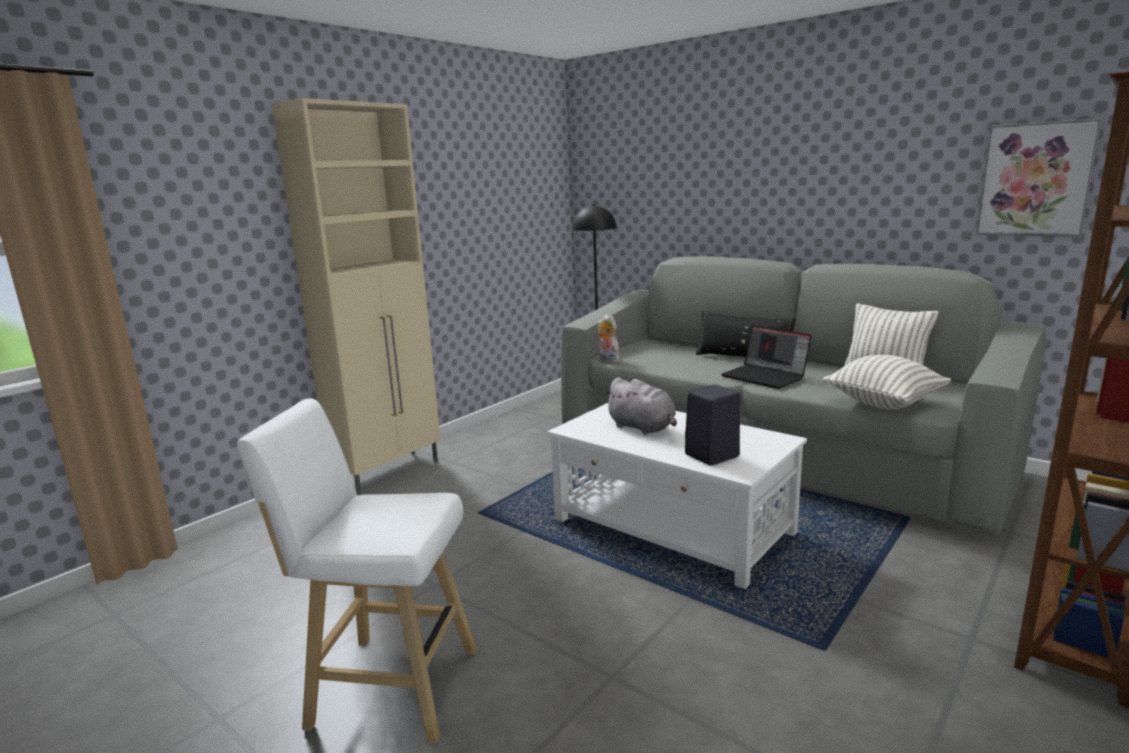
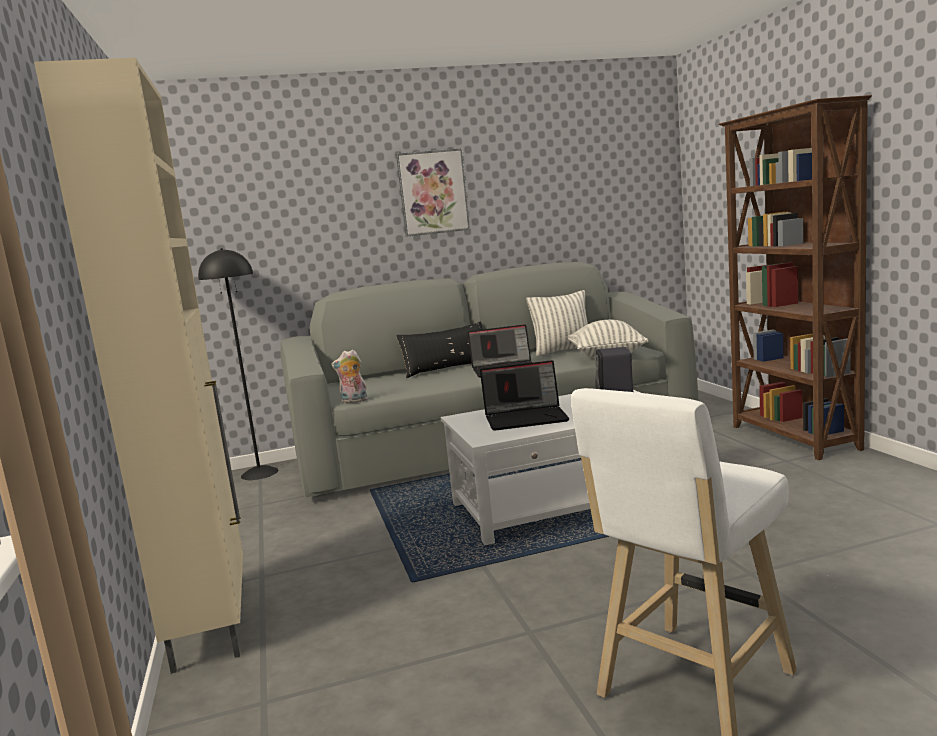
camera: 55 degrees left, 5 degrees down
(643, 428) = (527, 418): grey plush toy -> laptop
(1035, 180) = (598, 194): picture -> picture (433, 192)

